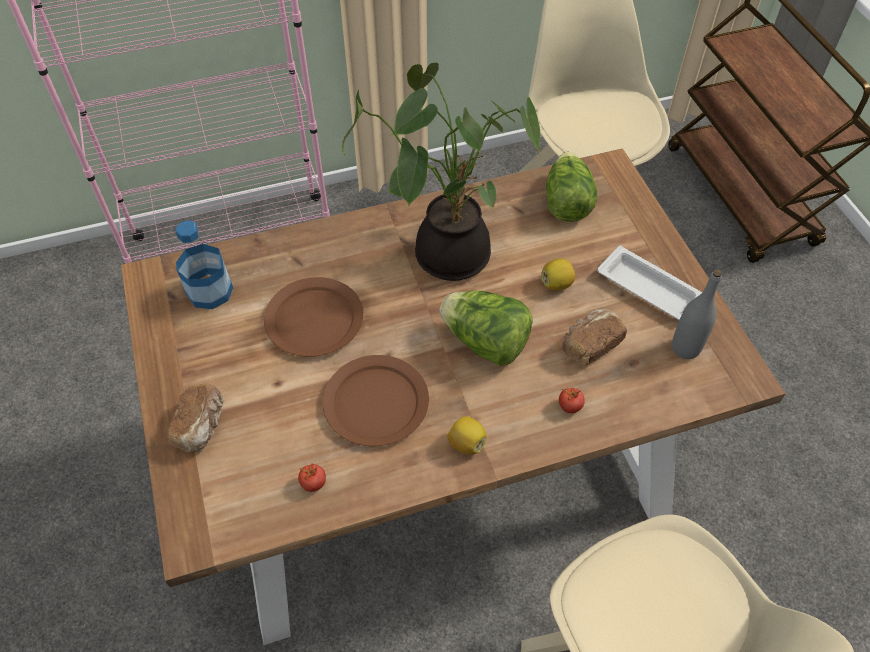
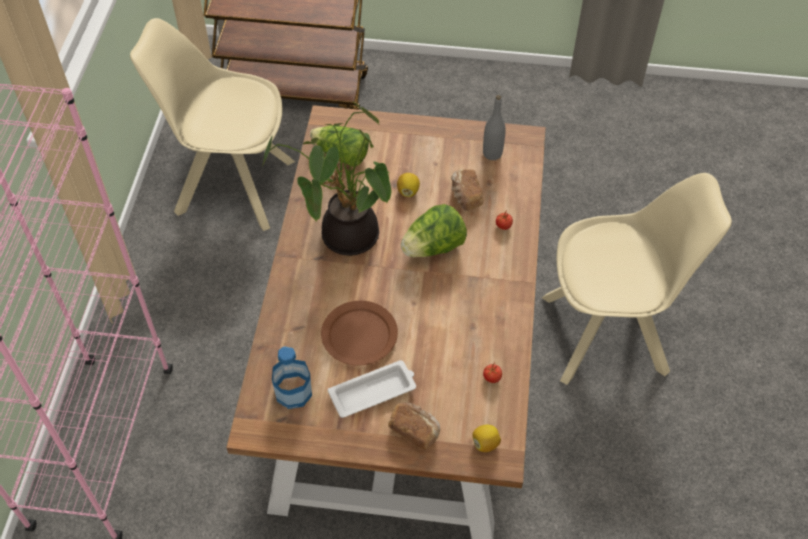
camera: 65 degrees left, 0 degrees up
(376, 402) = (448, 323): brown plate -> none
(466, 443) = (503, 287): lemon -> lemon (485, 443)
(650, 289) = (440, 148): white tray -> white tray (374, 391)

